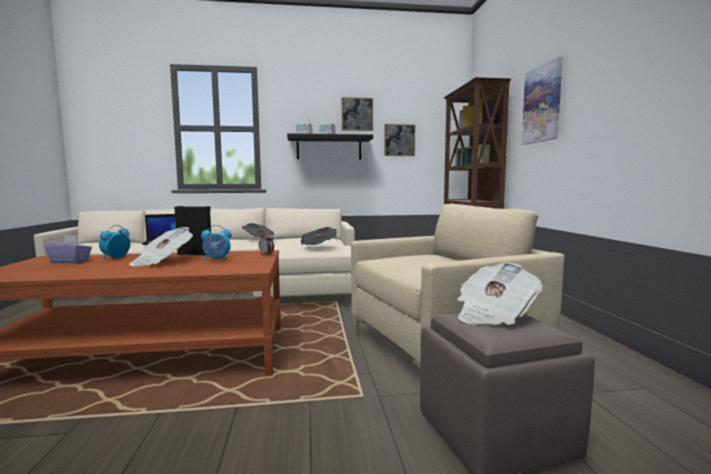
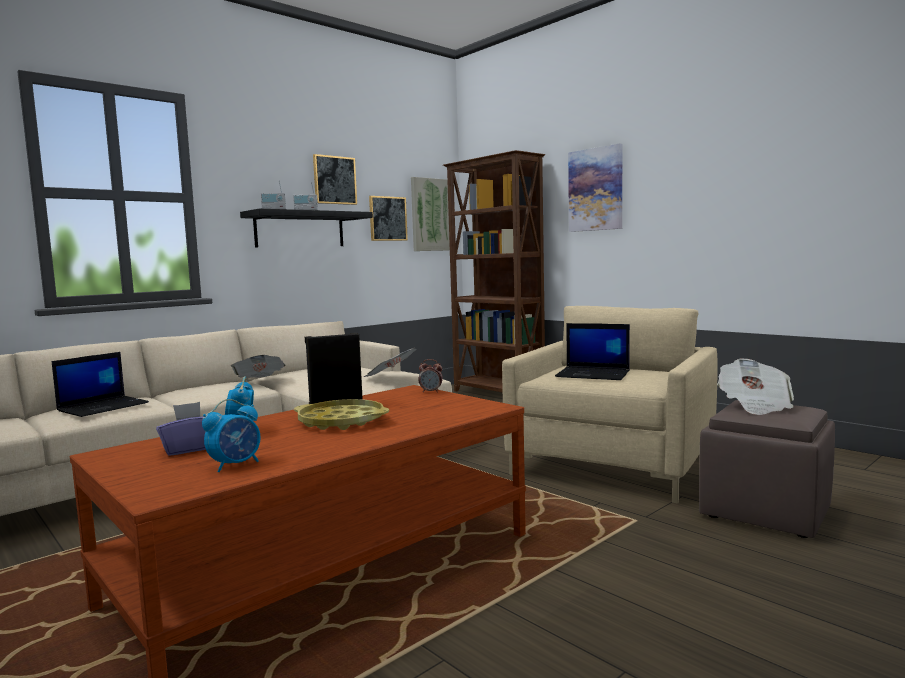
camera: 35 degrees left, 0 degrees up
(162, 262) = (341, 421): newspaper -> yellow tray
(217, 259) = (400, 406): alarm clock -> alarm clock (236, 465)
(415, 262) = (594, 374): none -> laptop
(439, 137) = (431, 215): none -> picture

